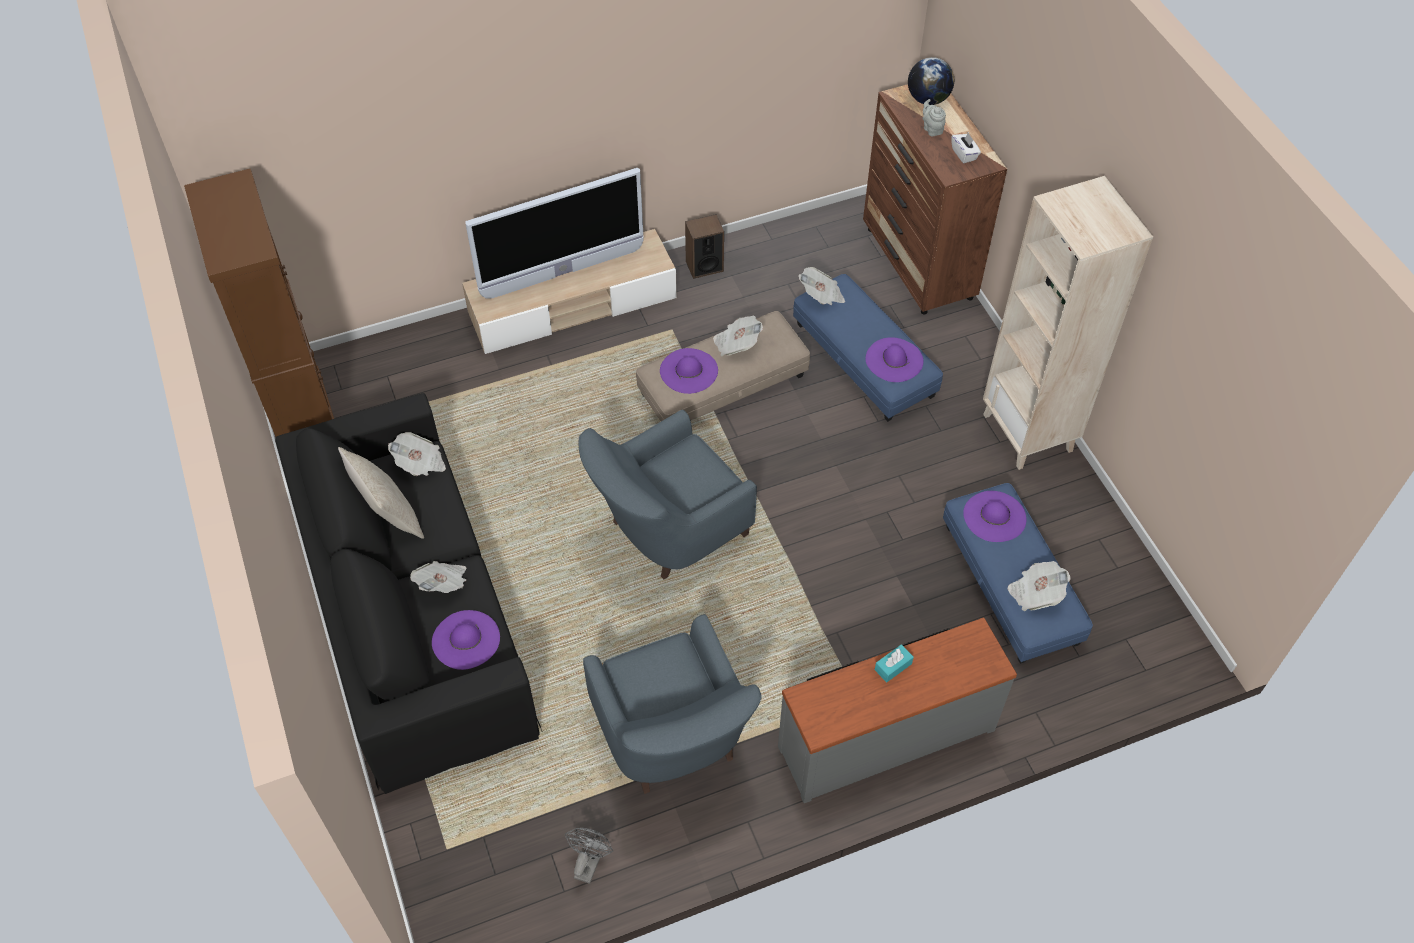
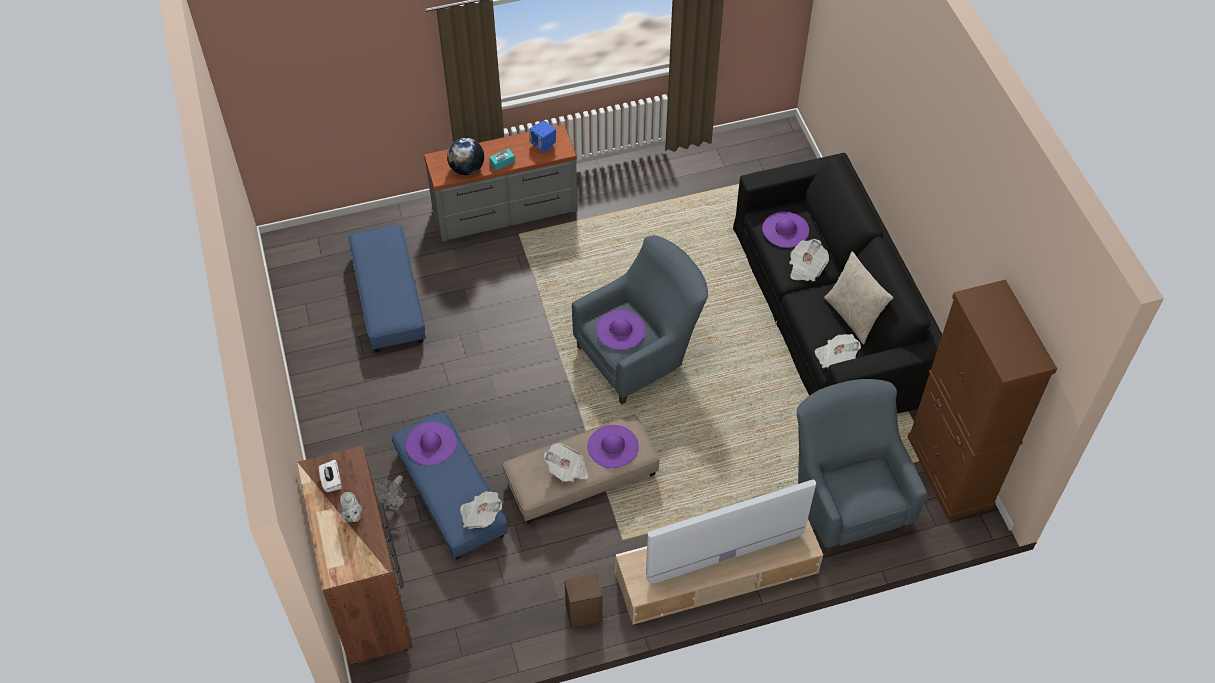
camera: 175 degrees left, 0 degrees up
(588, 862) = (702, 160): grey fan -> grey fan (395, 504)
(673, 742) = (645, 217): blue armchair -> blue armchair (846, 497)
(836, 705) = (543, 145): none -> blue speaker
(928, 99) = (344, 556): globe -> globe (467, 169)
(994, 516) = (391, 306): purple hat -> purple hat (621, 330)
(1028, 433) = (329, 413): beige bookcase -> none
(1035, 593) = (381, 252): newspaper -> none

